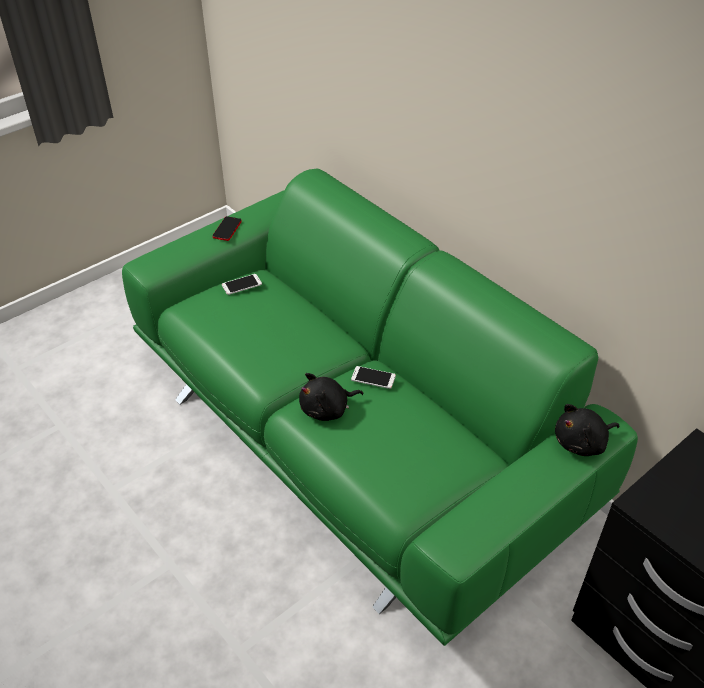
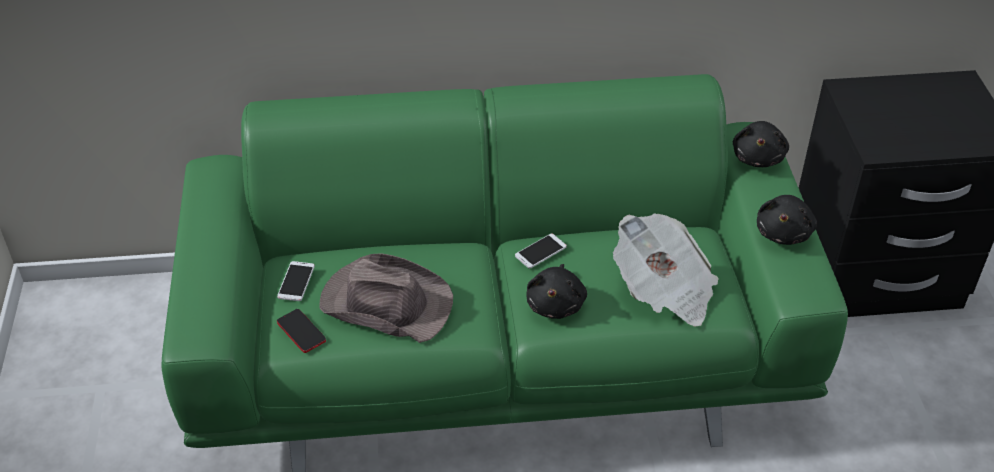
camera: 55 degrees left, 0 degrees up
(227, 229) = (210, 240): phone -> phone (301, 331)
(253, 328) = (385, 303): none -> brown hat
(392, 460) = (664, 290): none -> newspaper
(508, 498) = (784, 232): none -> black plush toy

